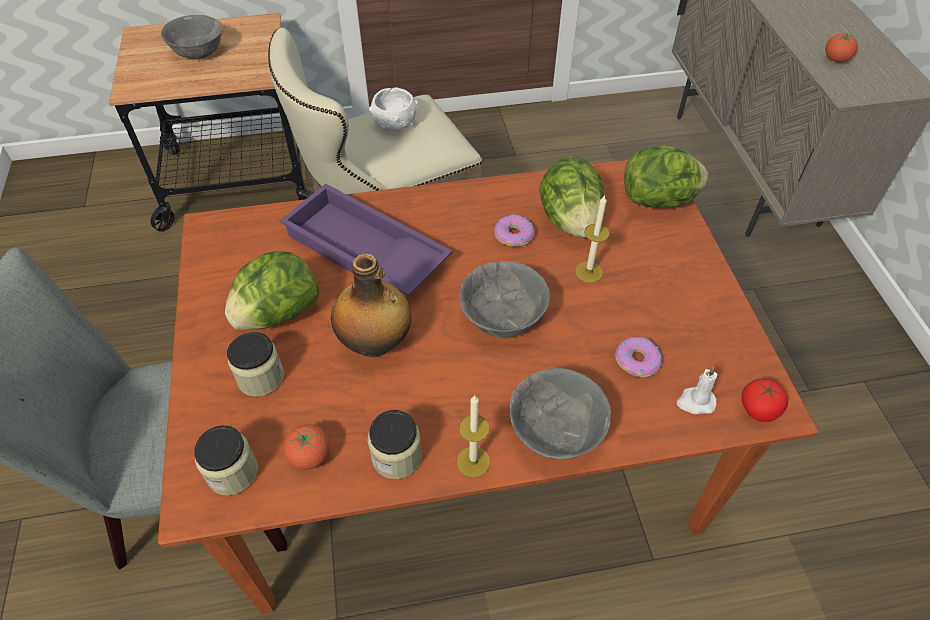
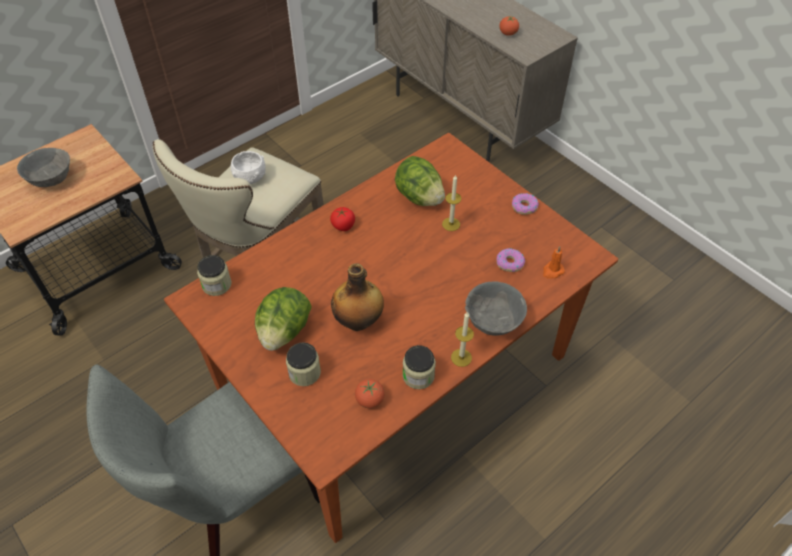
camera: 30 degrees left, 0 degrees up
(232, 472) = (331, 431): jar -> jar (217, 284)
(363, 252) = (308, 270): purple tray -> none
(502, 319) = (421, 273): grey bowl -> none
(513, 235) = (392, 220): donut -> donut (524, 207)
(659, 200) = (462, 164): lettuce -> none
(695, 402) = (552, 271): white candle -> orange candle
(758, 409) = (585, 260): tomato -> tomato (343, 226)

